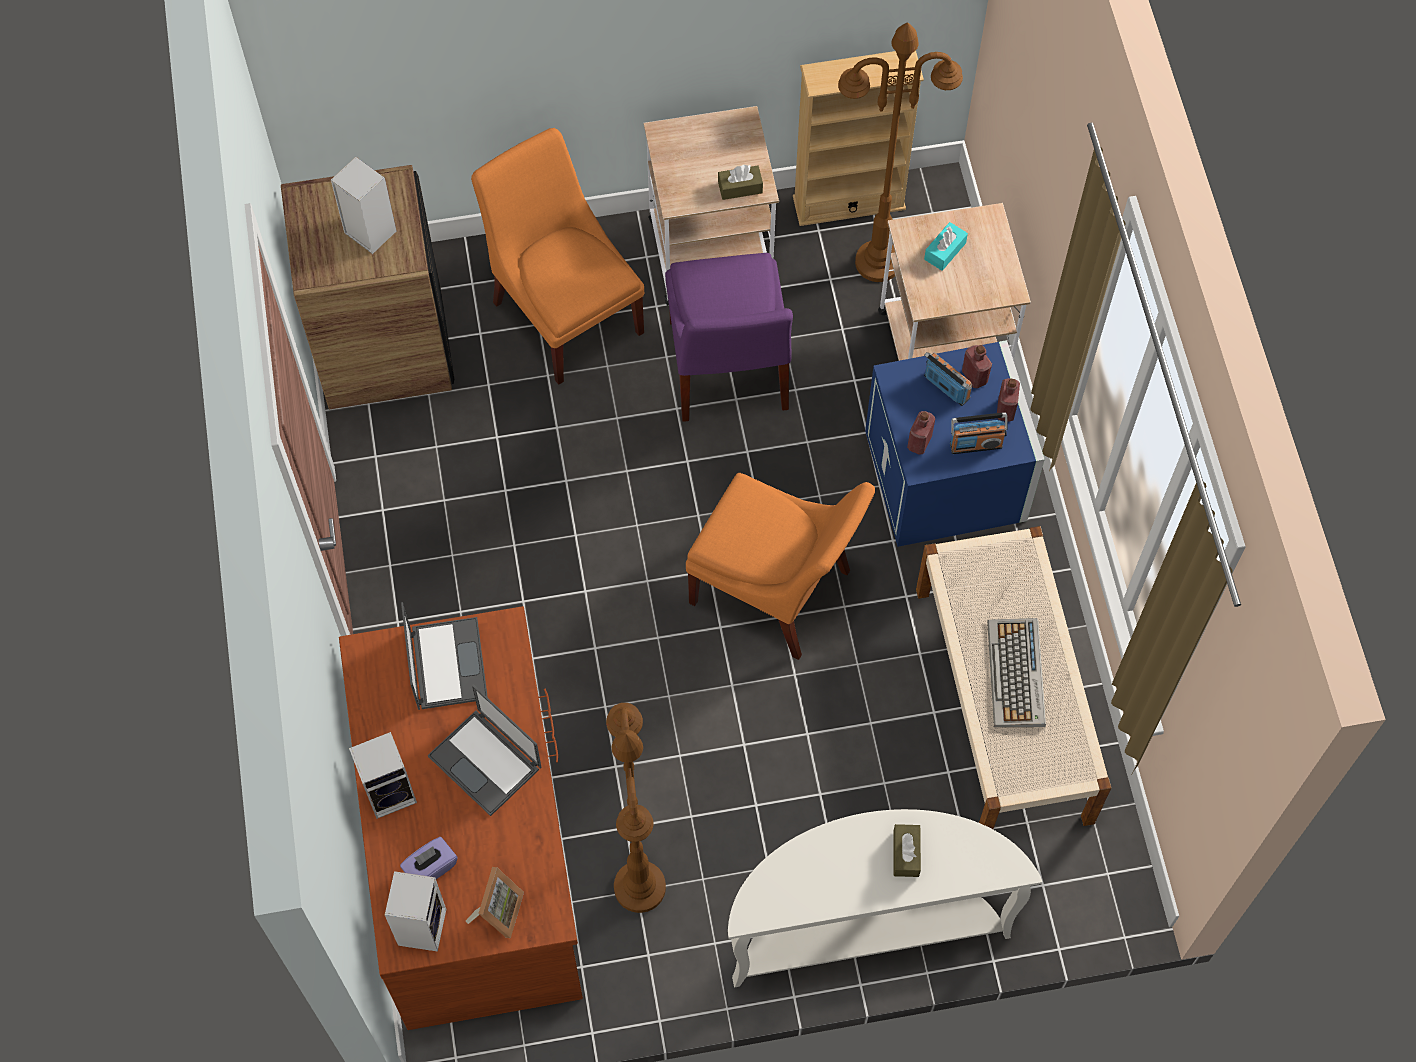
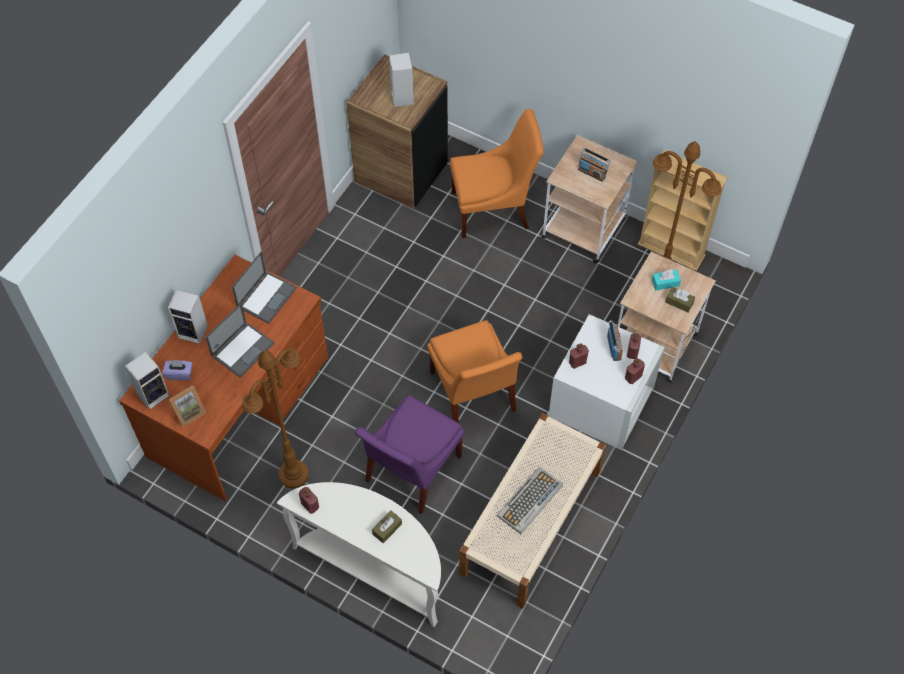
camera: 40 degrees right, 5 degrees down
(486, 762) = (243, 349): laptop -> laptop turned 135 degrees counterclockwise
(565, 311) = (494, 209): orange chair -> orange chair turned 75 degrees clockwise
(727, 370) = (543, 284): purple chair -> purple chair (410, 471)
(740, 187) = (594, 191): brown tissue box -> brown tissue box (679, 302)
(777, 904) = (310, 505): none -> red bottle
(948, 477) = (602, 403): blue storage box -> white storage box
(975, 444) = (603, 382): radio -> radio (592, 173)

